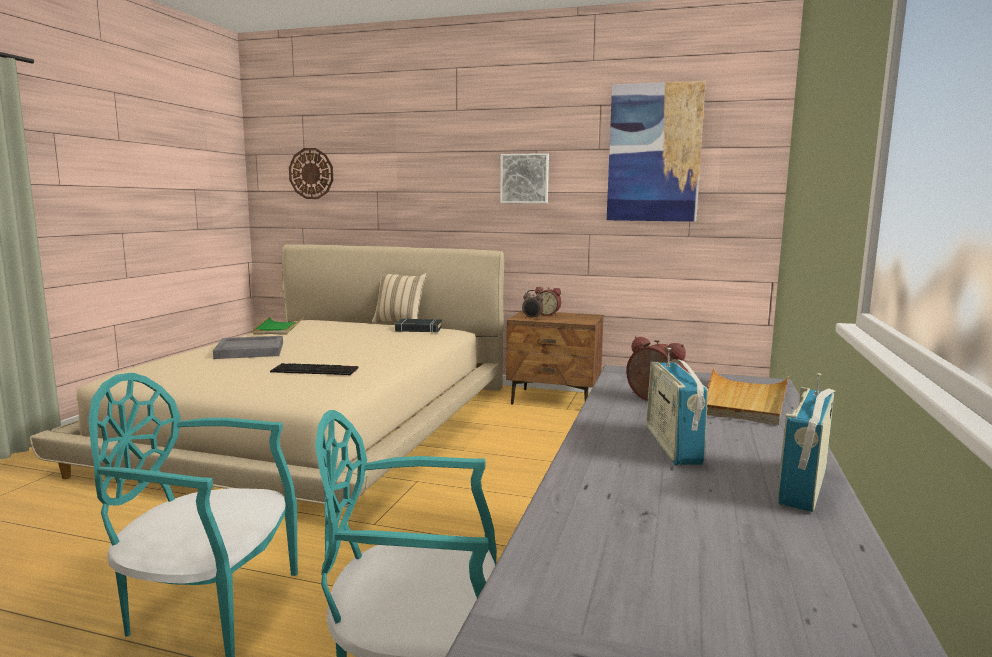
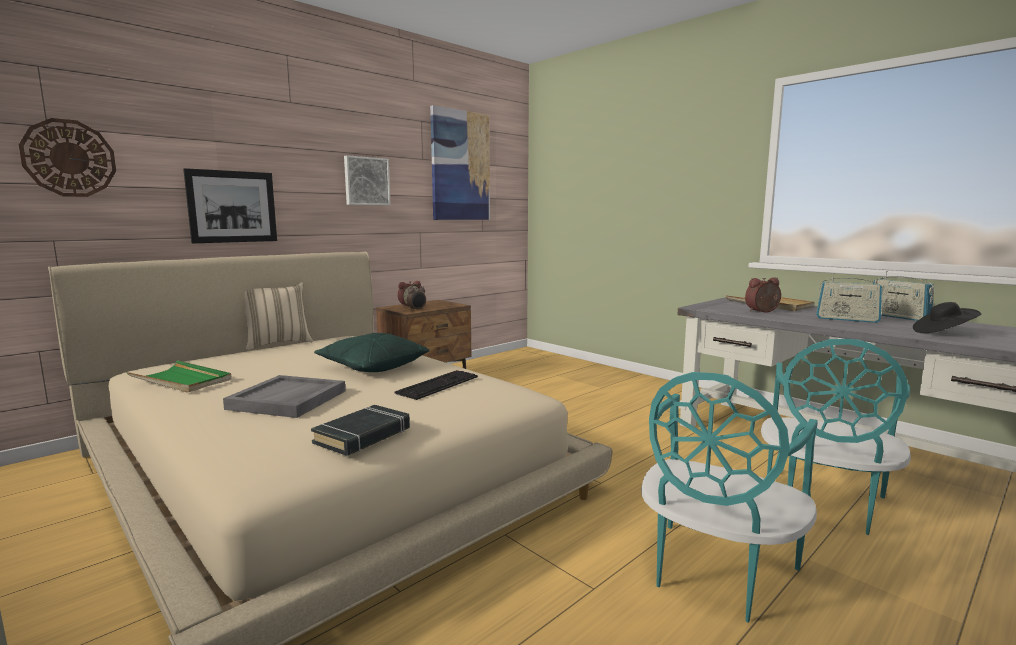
camera: 60 degrees left, 0 degrees up
(350, 349) = (372, 367): none -> green pillow
(403, 205) = (232, 206): none -> picture
(418, 329) = (332, 341): black book -> black book (363, 436)
(639, 514) = (943, 333): none -> black hat

